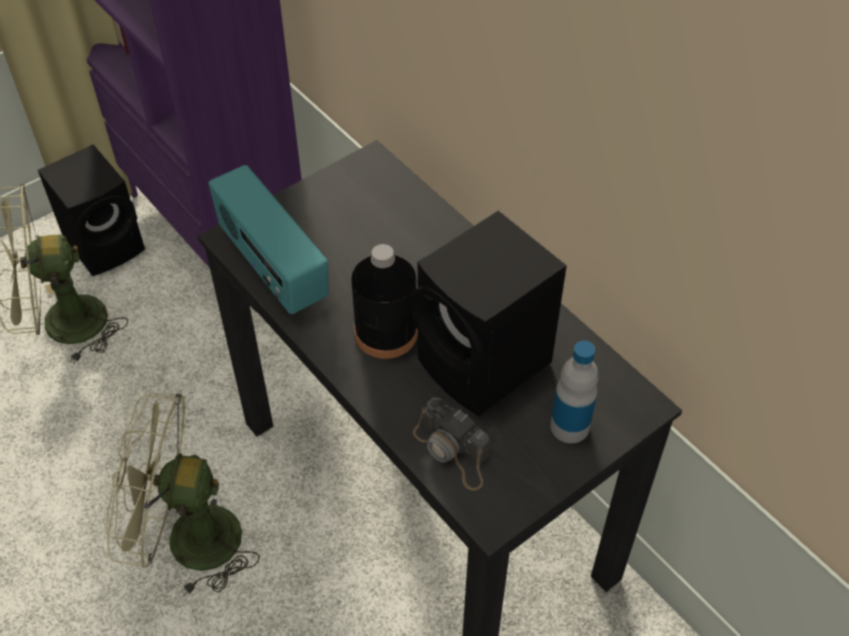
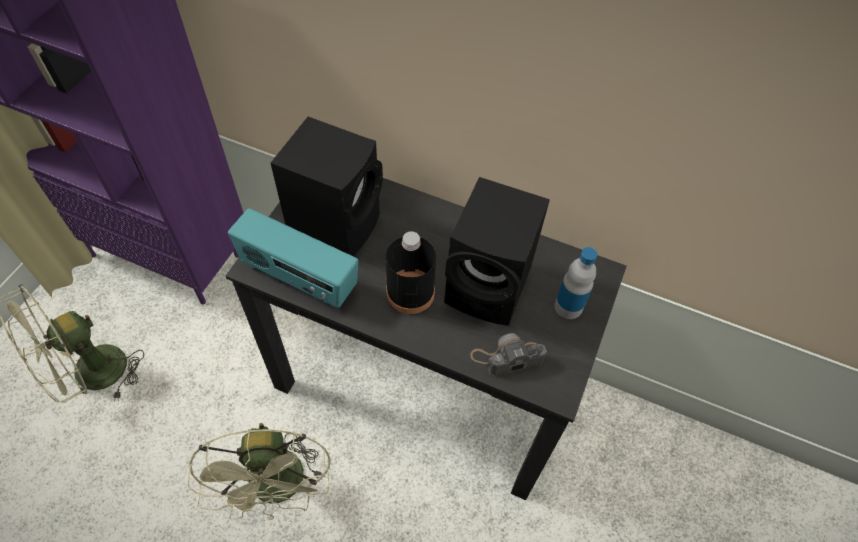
camera: 30 degrees left, 5 degrees up
(107, 243) = (92, 300): black speaker -> black speaker (337, 222)
(187, 540) = (279, 489): green fan -> green fan turned 75 degrees counterclockwise
(453, 451) = (507, 357): camera -> camera turned 150 degrees clockwise

